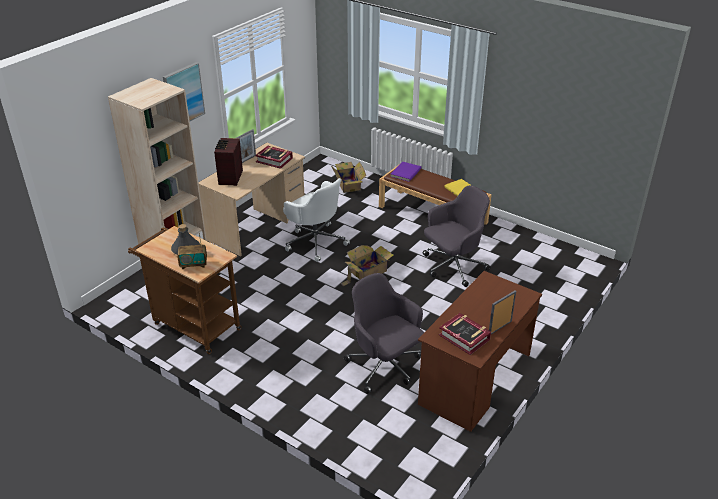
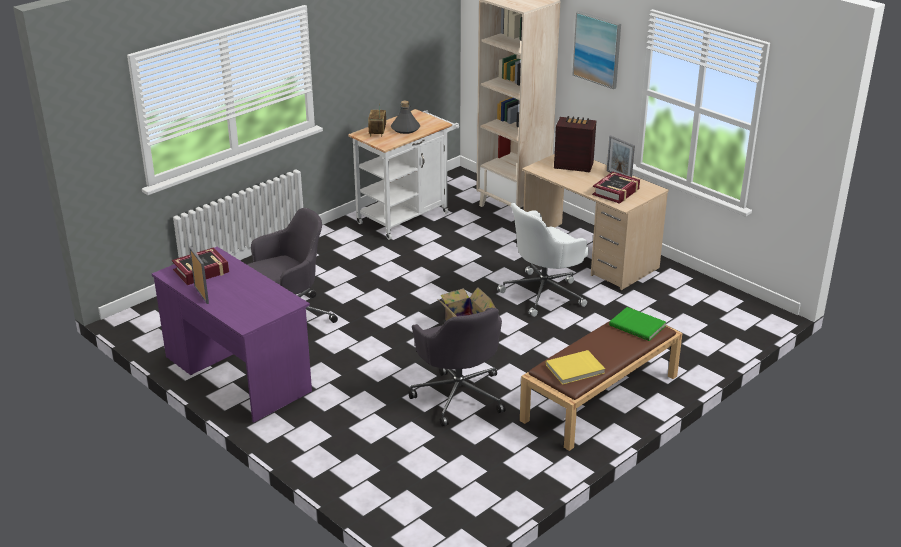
camera: 100 degrees right, 5 degrees down
(193, 325) = (407, 216): brown cart -> white cart
(348, 184) = (696, 331): cardboard box -> none
(405, 172) = (638, 325): purple book -> green book
(475, 379) = (237, 374): brown desk -> purple desk

